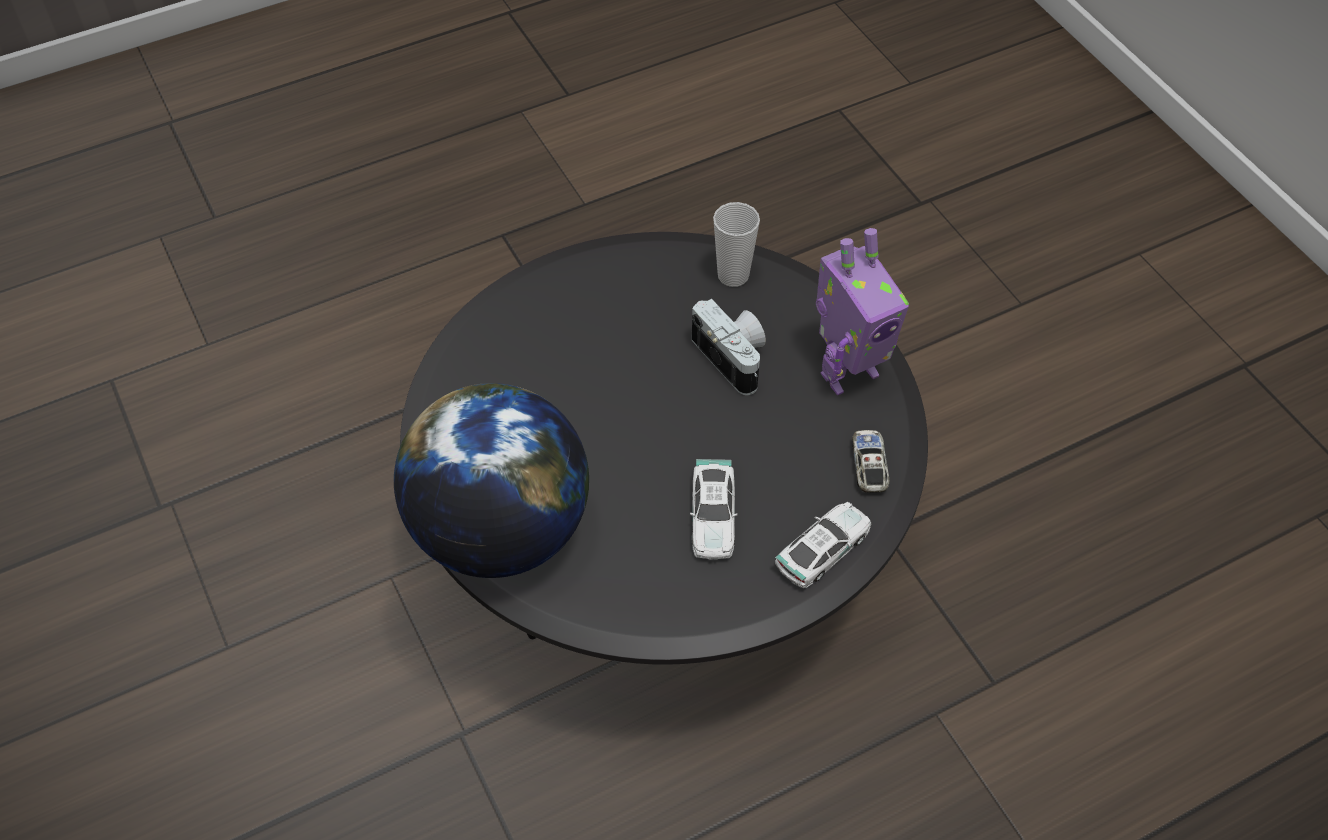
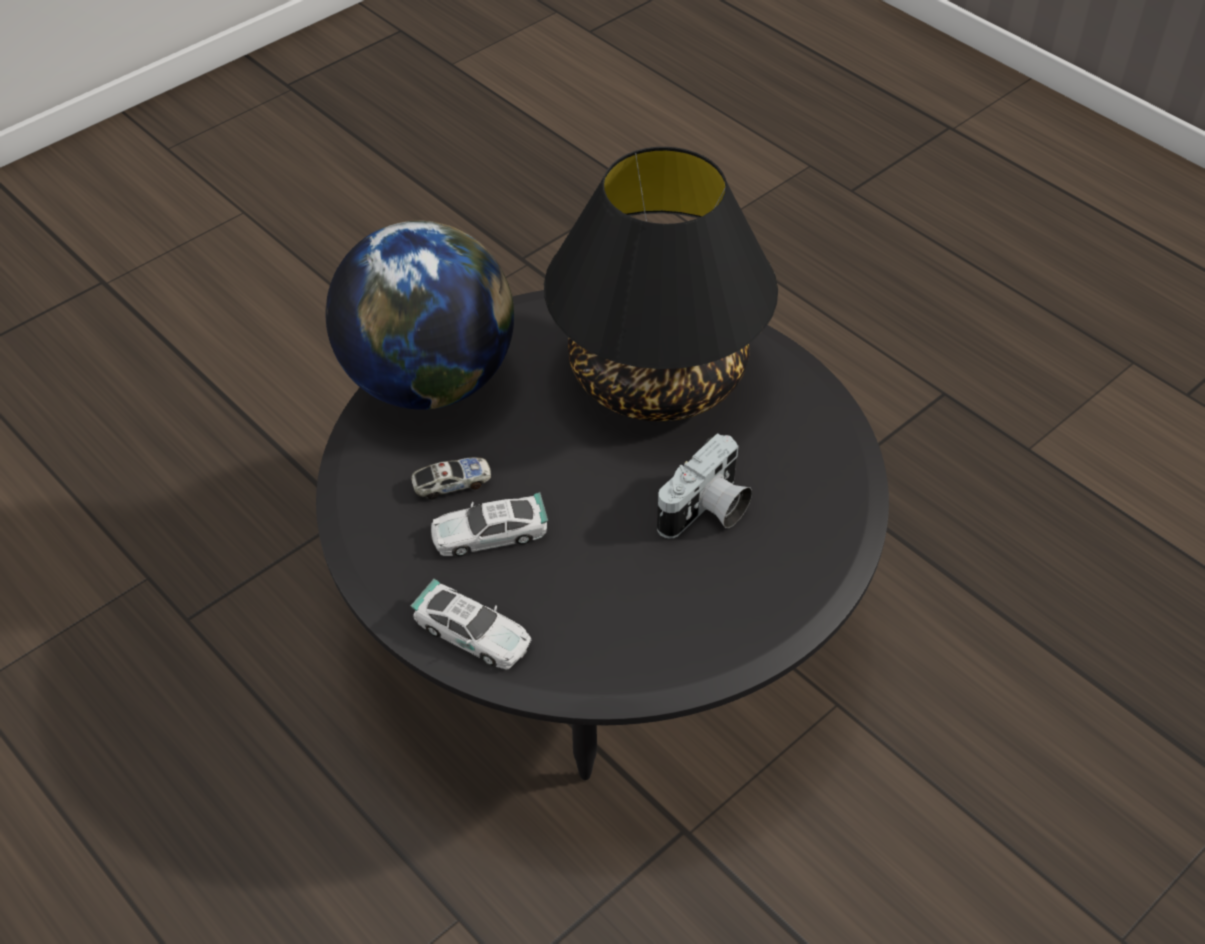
camera: 75 degrees right, 5 degrees down
(565, 354) = (657, 378): none -> black table lamp
(733, 275) = (825, 488): cup -> none
(847, 372) = (726, 616): toy robot -> none
(868, 466) = (597, 657): toy car -> toy car (452, 483)

